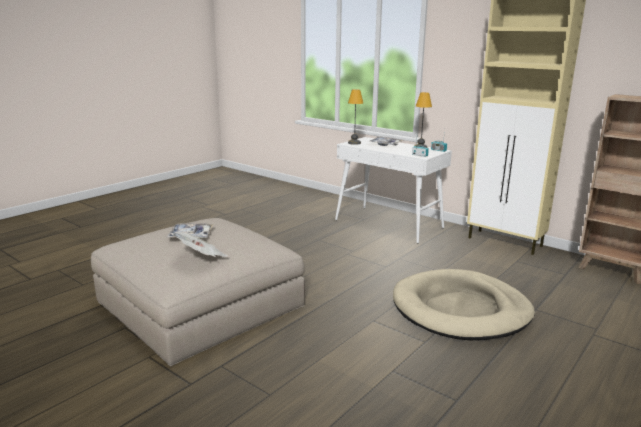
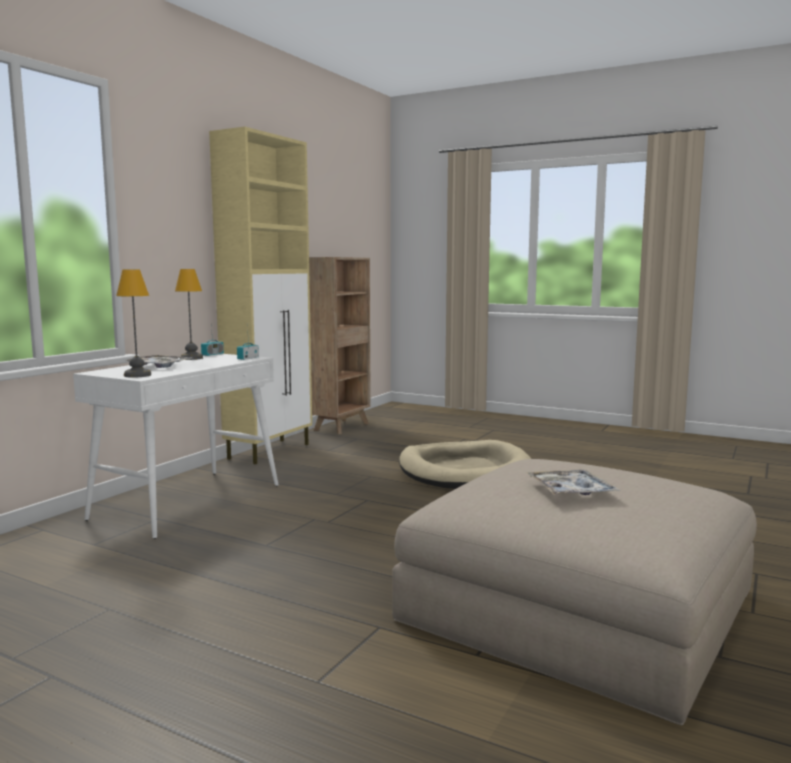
camera: 100 degrees left, 10 degrees down
(201, 258) = (640, 475): newspaper -> none

